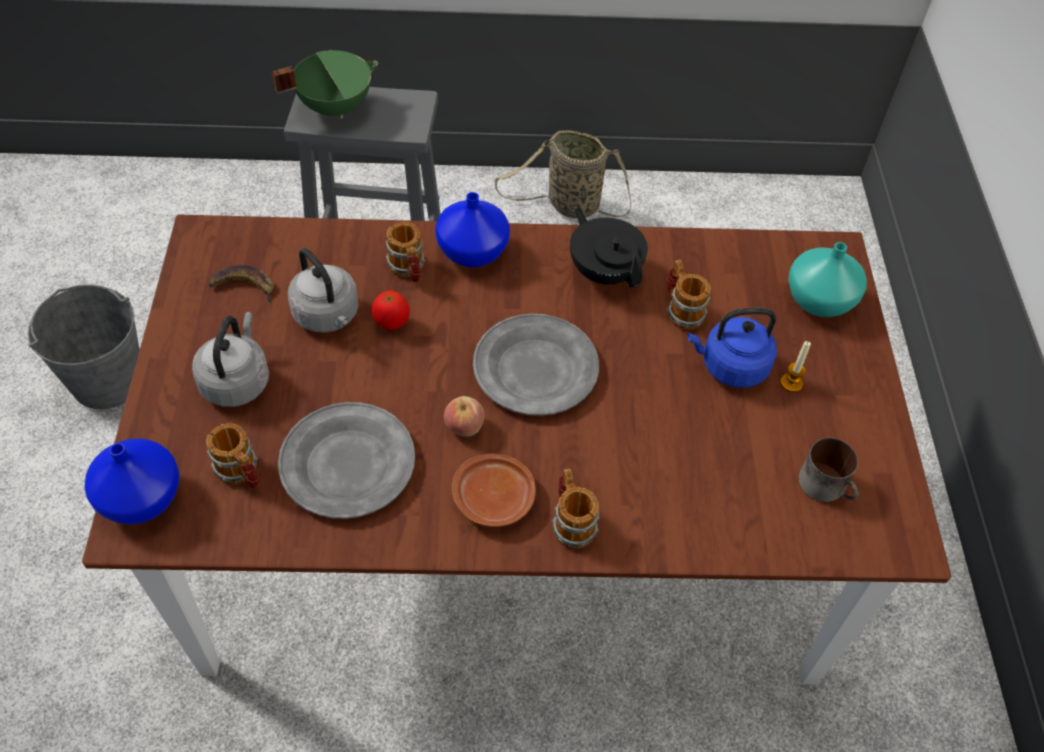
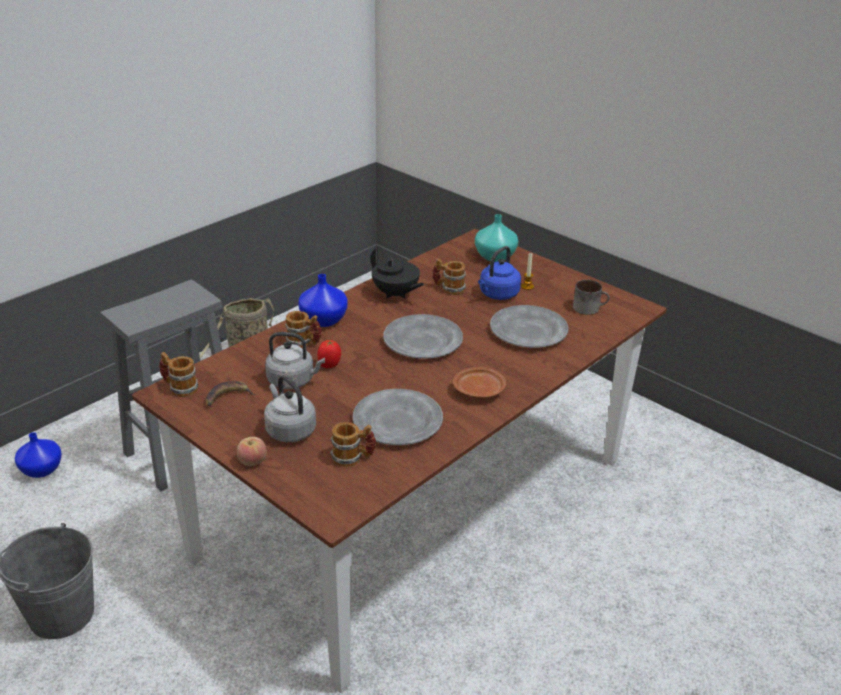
camera: 45 degrees left, 20 degrees down
(143, 498) = (320, 499): blue vase -> blue vase (42, 469)
(334, 106) = (141, 312): green cooking pot -> none
(464, 426) = (426, 377): apple -> apple (252, 461)
(571, 521) = (521, 377): mug -> mug (179, 387)
(604, 271) = (395, 294): black teapot -> black teapot turned 150 degrees counterclockwise
(685, 456) = (528, 331): none -> grey plate

